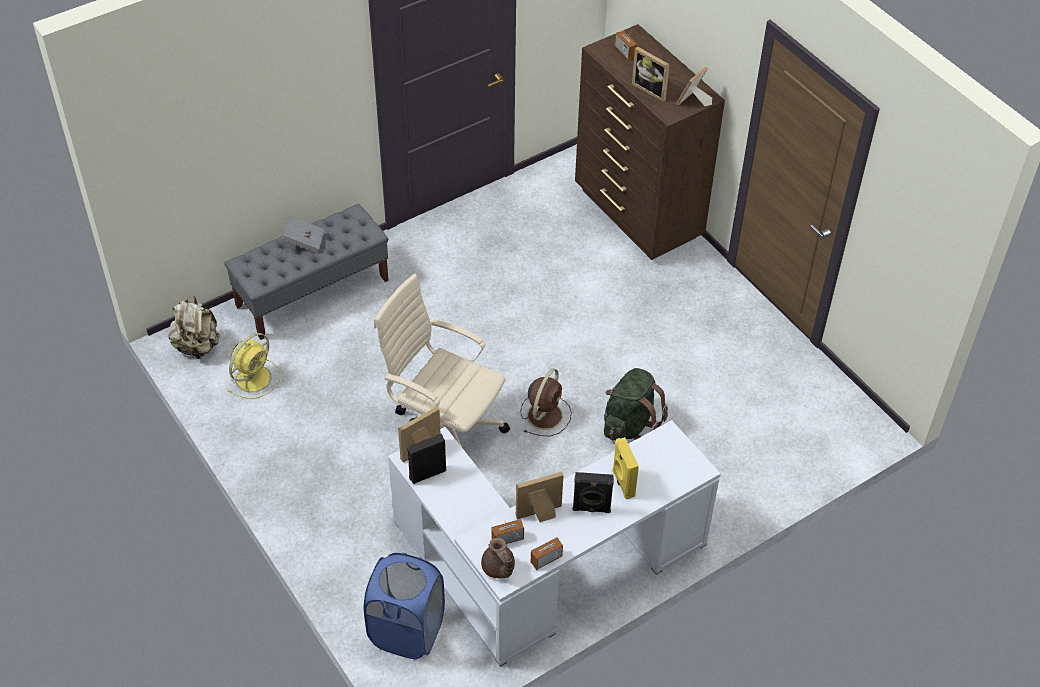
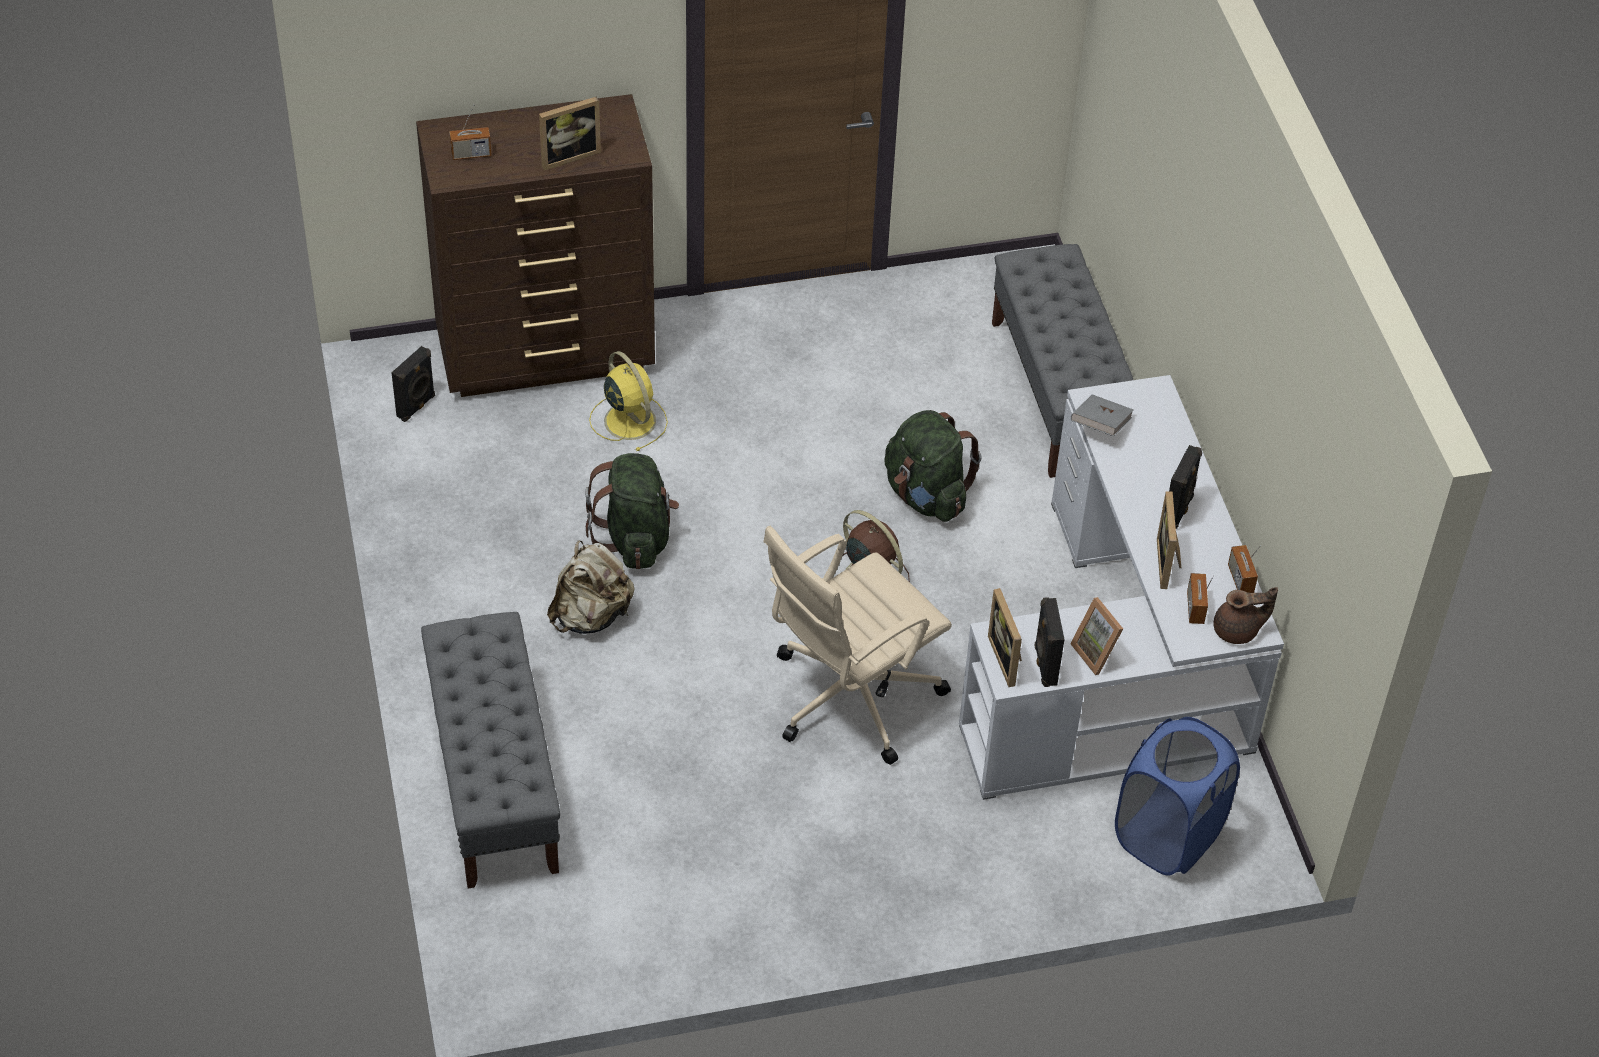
camera: 70 degrees left, 0 degrees up
(197, 346) = (530, 960): beige backpack -> beige backpack (591, 615)
(254, 377) = (634, 899): yellow fan -> yellow fan (628, 419)
(304, 241) = (475, 711): grey book -> grey book (1100, 426)
(517, 297) = (635, 538): none -> green backpack
(564, 175) = (417, 406): none -> black speaker
(622, 484) = (1151, 469): yellow speaker -> none
(693, 102) = (619, 124): picture frame -> picture frame (1098, 653)
(764, 470) = (1058, 393): none -> grey bench

